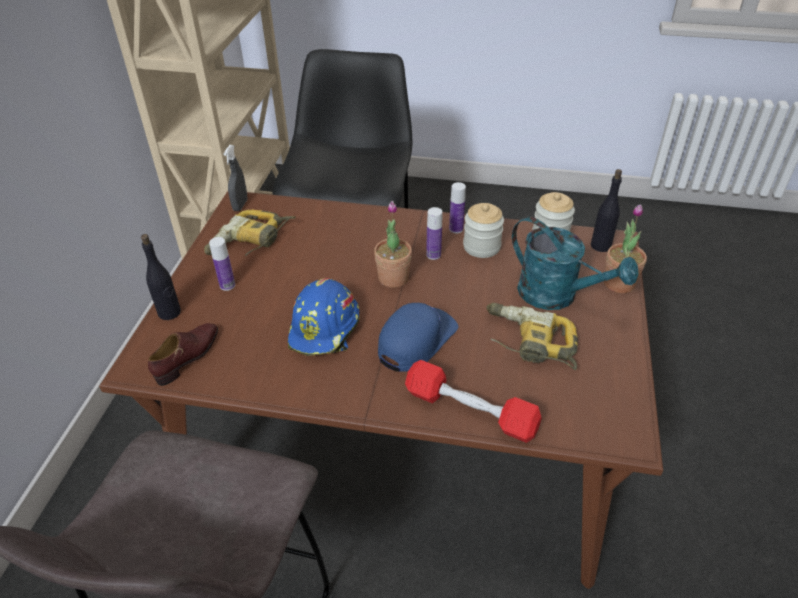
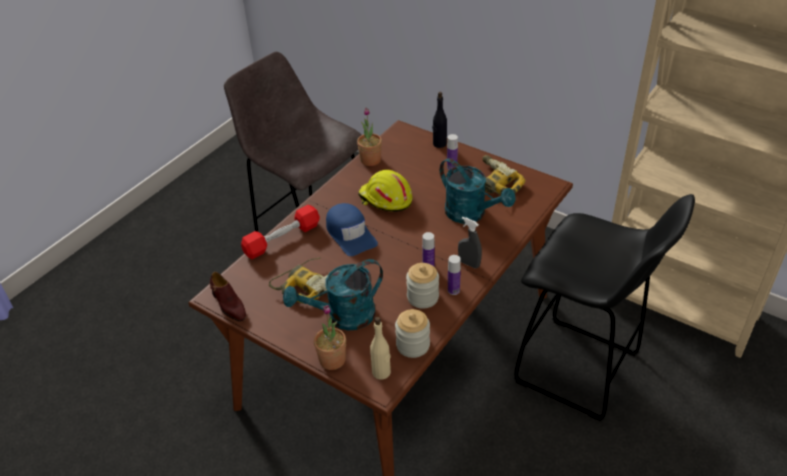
camera: 115 degrees right, 0 degrees up
(188, 357) = (397, 147): brown shoe -> brown shoe (228, 304)
(240, 205) = (545, 184): grey spray bottle -> grey spray bottle (469, 263)
(321, 246) = (471, 214): none -> turquoise watering can
(325, 329) = (385, 199): blue hard hat -> yellow hard hat
(393, 278) = (415, 240): potted plant -> potted plant (370, 160)
(600, 245) = (381, 372): black bottle -> beige bottle

